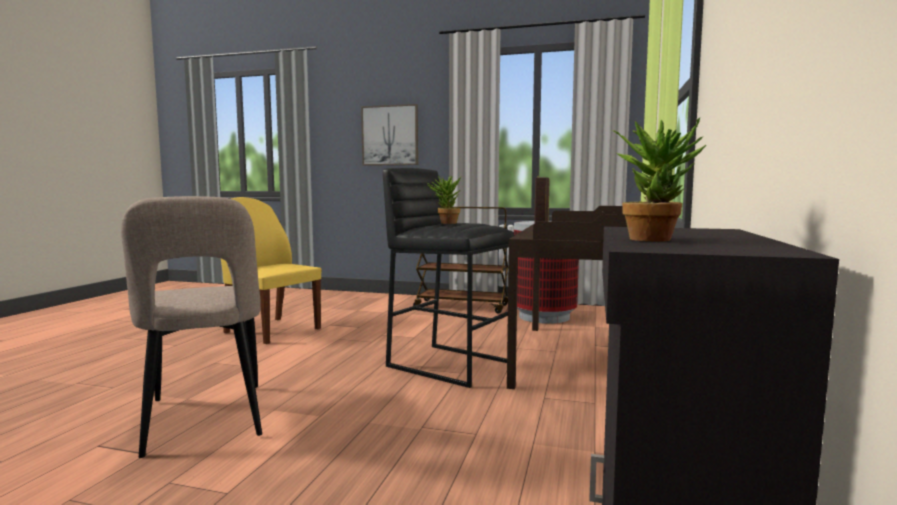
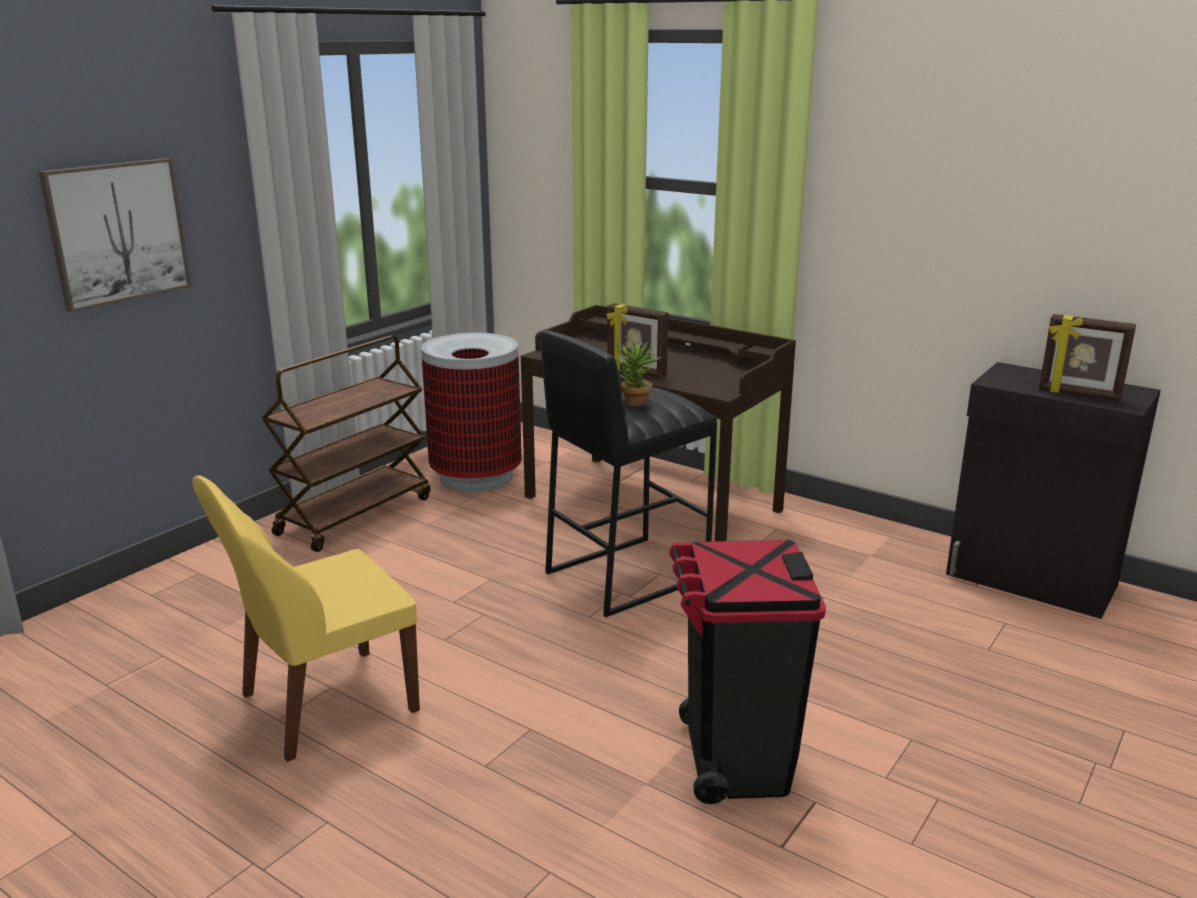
camera: 70 degrees left, 15 degrees up
(205, 421) = (735, 762): beige chair -> black trash can
(655, 239) = (1079, 394): potted plant -> picture frame

